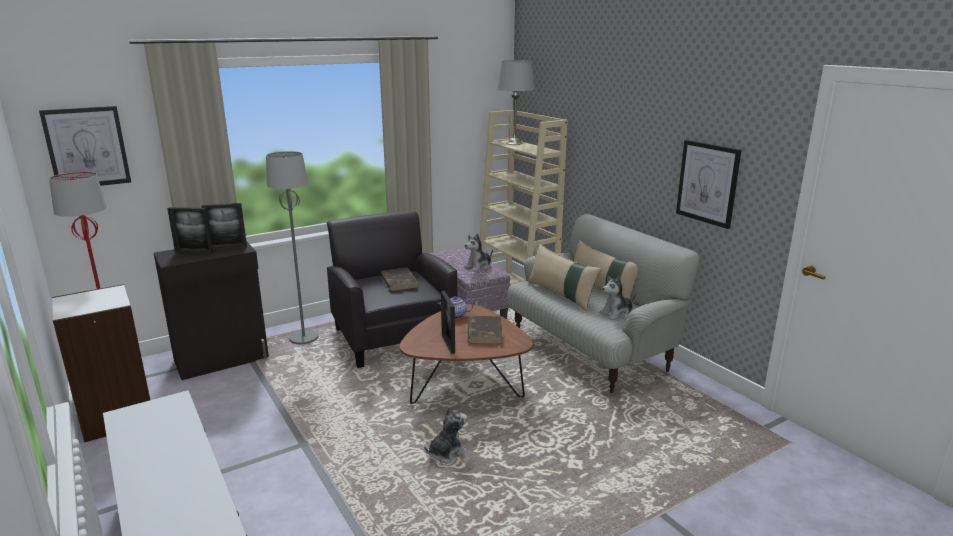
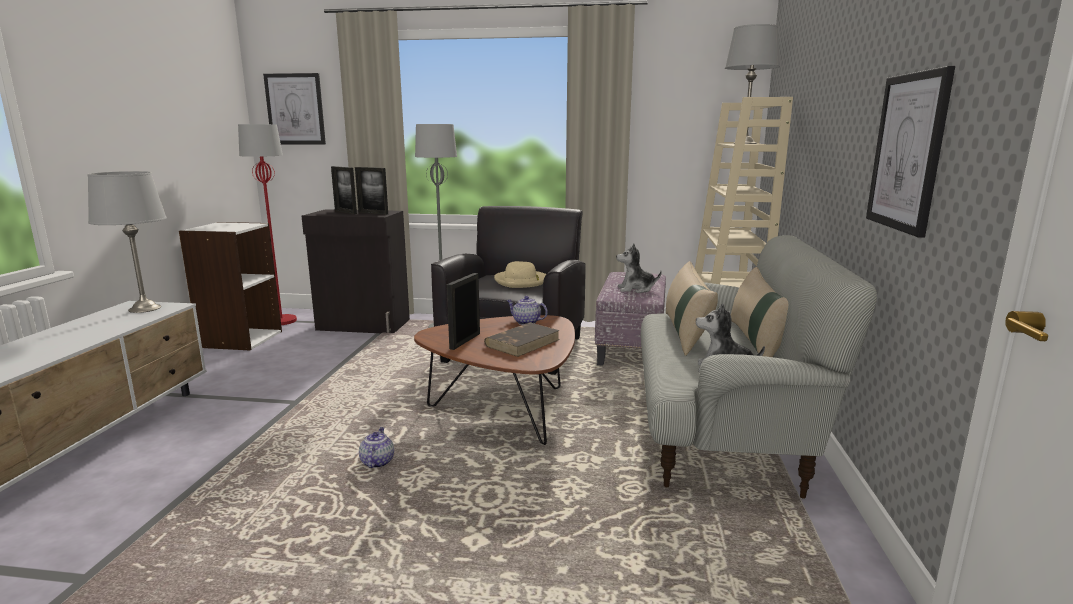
camera: 40 degrees right, 5 degrees down
(152, 413) = (144, 309): none -> grey table lamp
(398, 281) = (521, 281): brown book -> beige hat
(447, 453) = (377, 462): plush toy -> teapot

